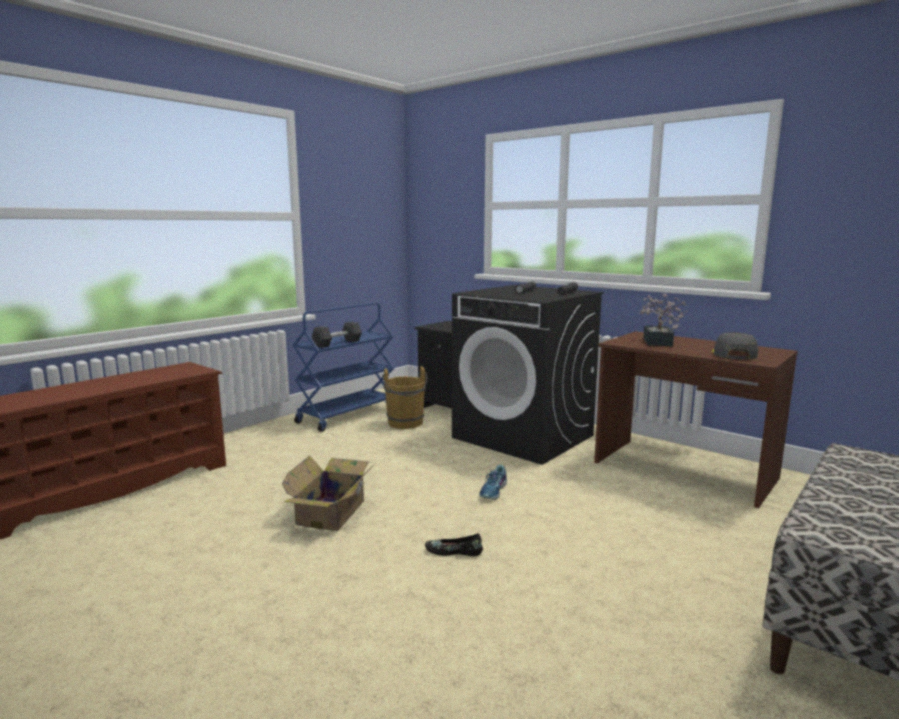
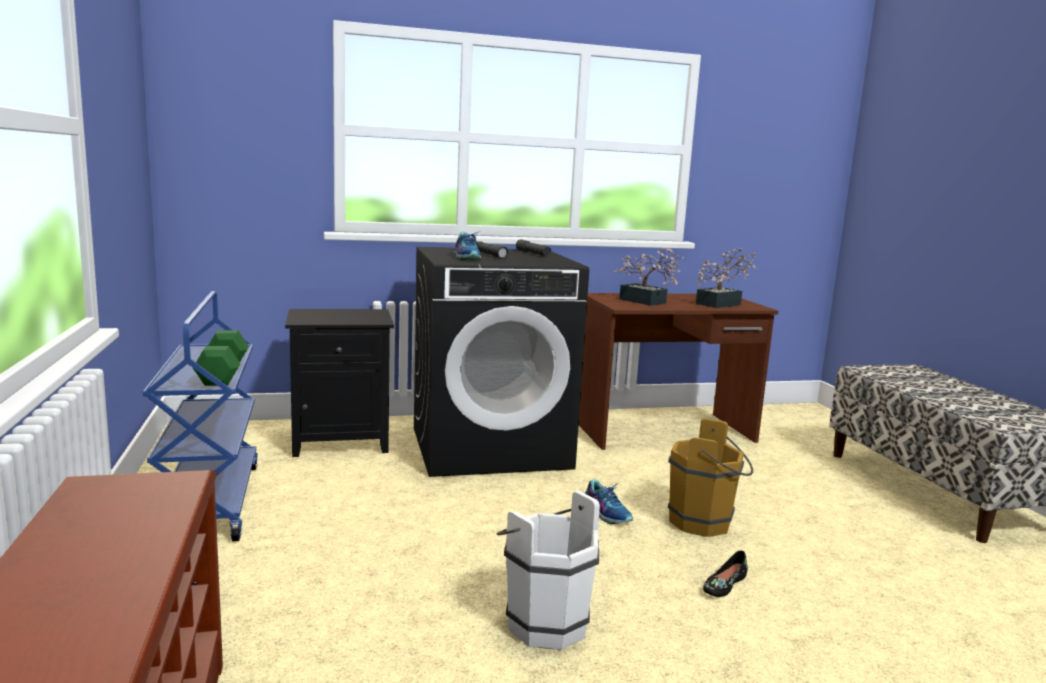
camera: 55 degrees left, 0 degrees up
(333, 511) = (542, 622): cardboard box -> white bucket
(337, 343) = (223, 373): black dumbbell -> green dumbbell
(405, 424) = (330, 482): brown bucket -> brown bucket (705, 523)
(498, 291) = (467, 257): none -> shoe
(733, 354) = (722, 304): grey cap -> potted plant

